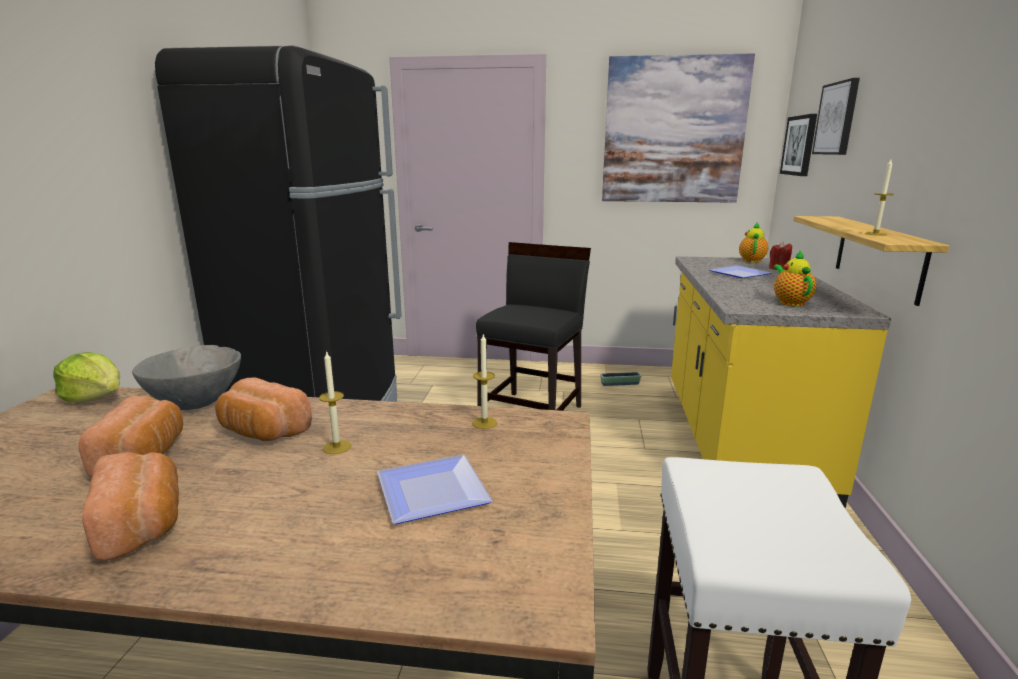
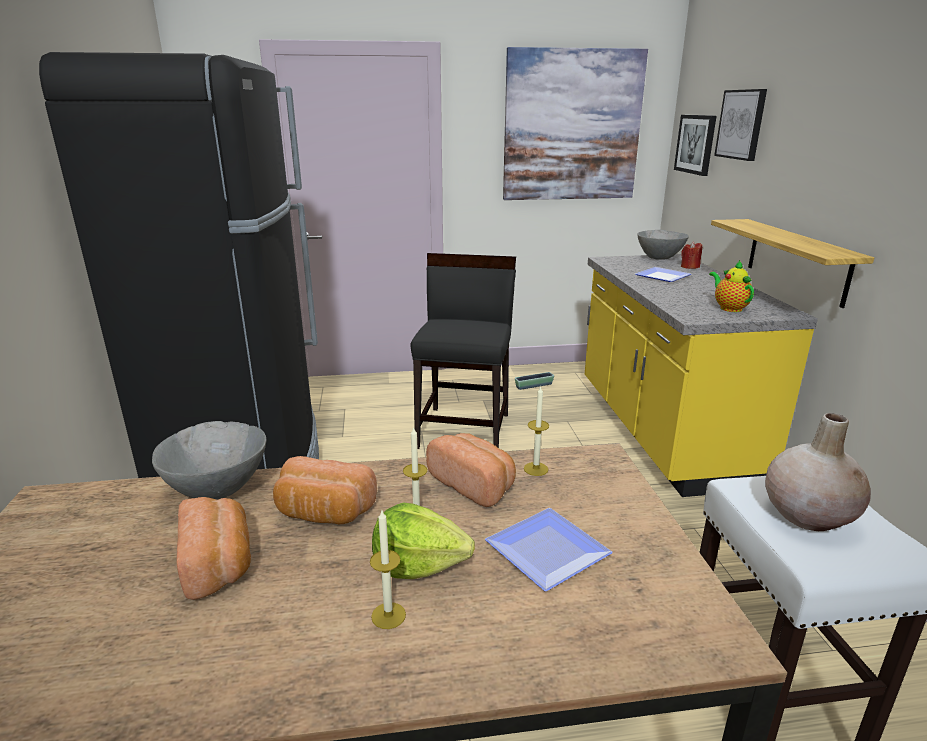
camera: 15 degrees left, 5 degrees up
(95, 397) = (85, 499): lettuce -> lettuce (419, 562)
(143, 523) = (294, 639): bread -> bread (474, 484)
(751, 260) = (659, 258): teapot -> grey bowl
(754, 504) = (808, 515): none -> beige vase
(875, 234) = (806, 245): candle -> candle (388, 615)

